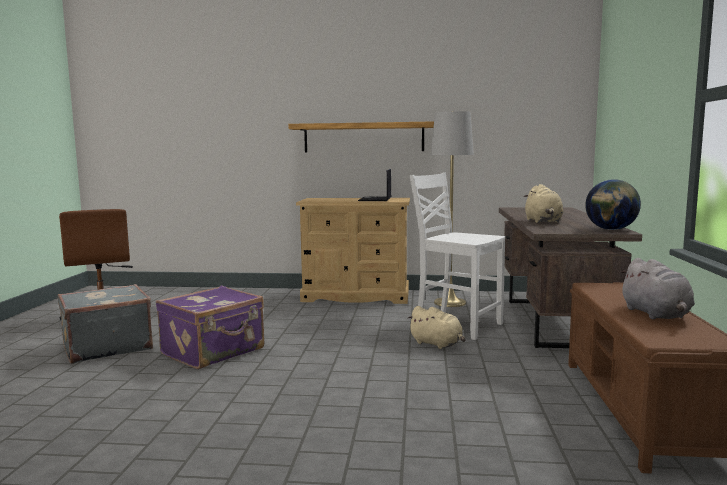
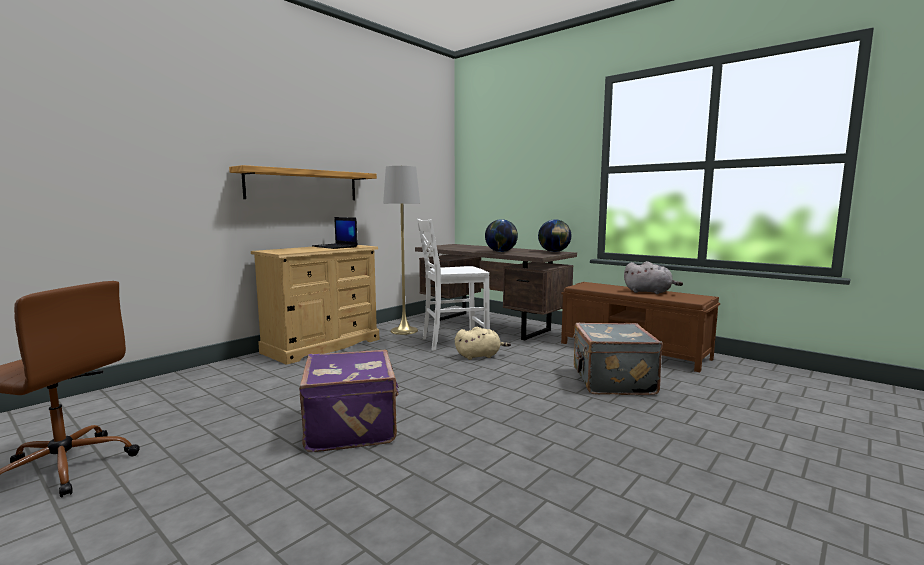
camera: 55 degrees left, 0 degrees up
(106, 347) = (208, 483): grey suitcase -> grey suitcase (611, 381)
(543, 221) = (501, 252): beige plush toy -> globe

